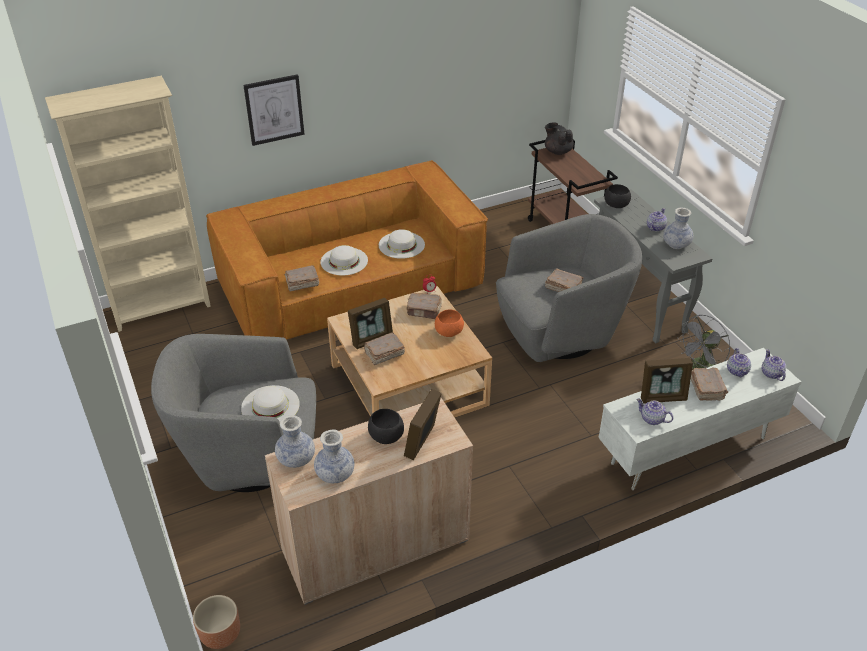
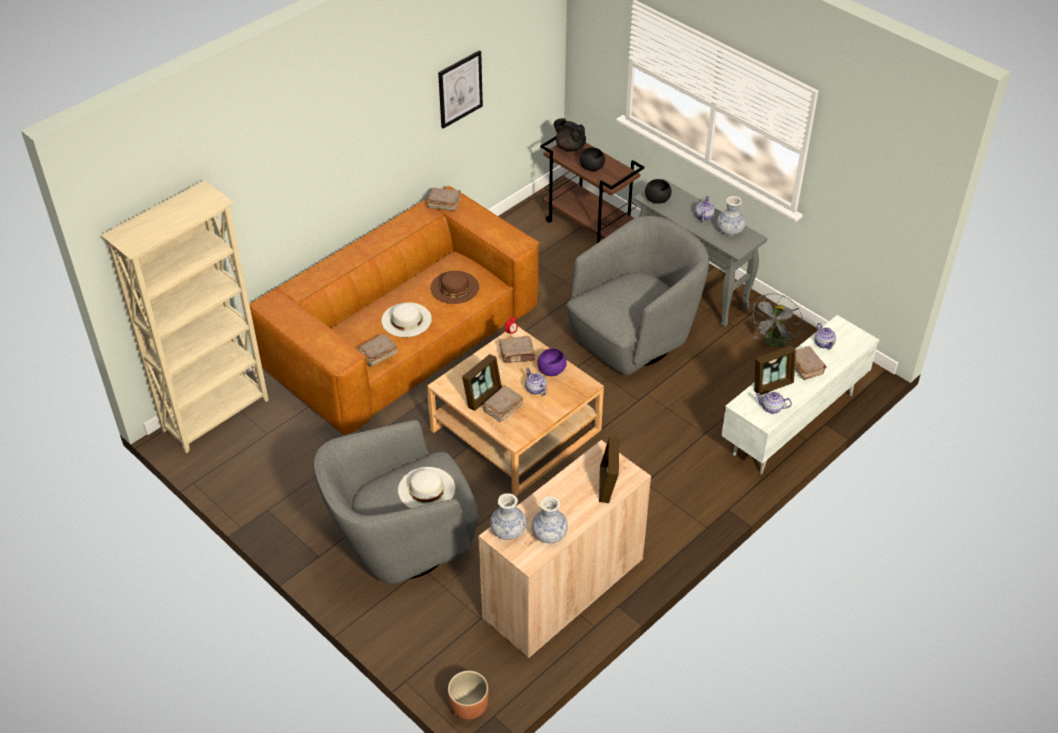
camera: 20 degrees left, 5 degrees up
(274, 109) = (303, 180): picture -> picture (460, 89)
(386, 436) = (574, 489): black bowl -> black bowl (592, 167)
(401, 245) = (454, 287): white hat -> brown hat
(448, 332) = (551, 370): orange bowl -> purple bowl
(563, 287) = (636, 297): brown book -> brown book (443, 204)
(771, 374) = (852, 338): teapot -> teapot (535, 389)

